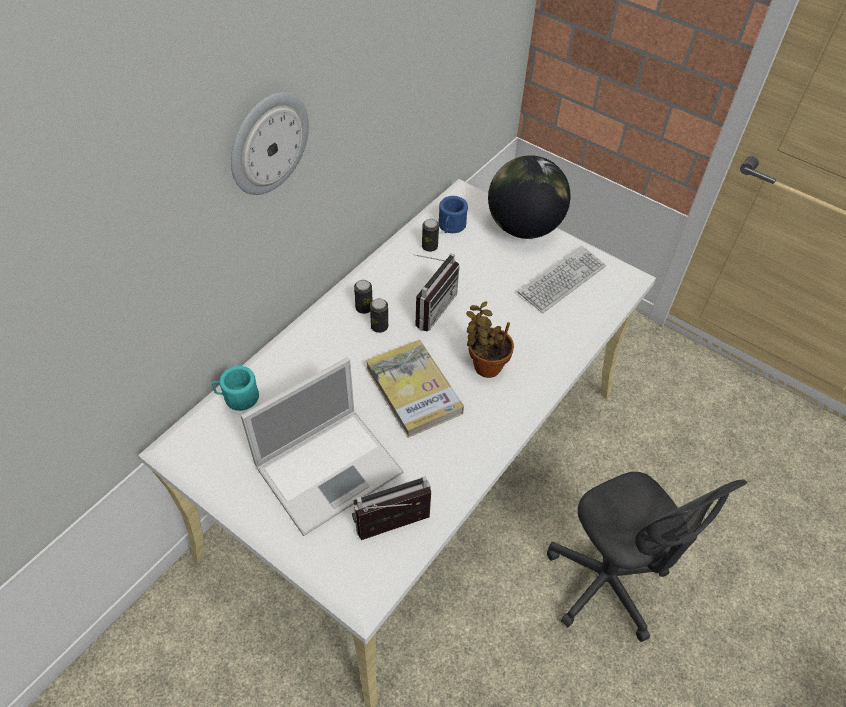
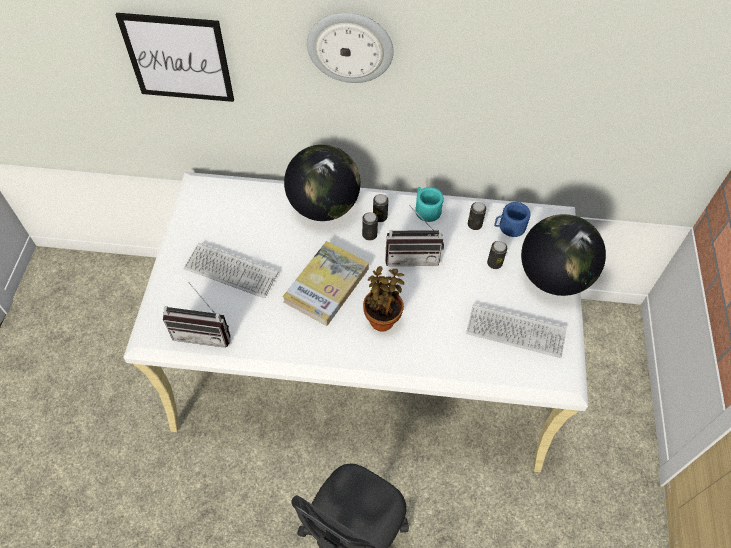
camera: 60 degrees right, 5 degrees up
(96, 301) = (178, 58): none -> picture
(237, 397) = (253, 192): turquoise mug -> turquoise mug (426, 210)
(312, 345) = (323, 206): none -> globe
(331, 468) = (231, 271): laptop -> keyboard
(394, 530) = (204, 332): radio -> radio turned 150 degrees clockwise
(482, 256) = (494, 263): none -> can

